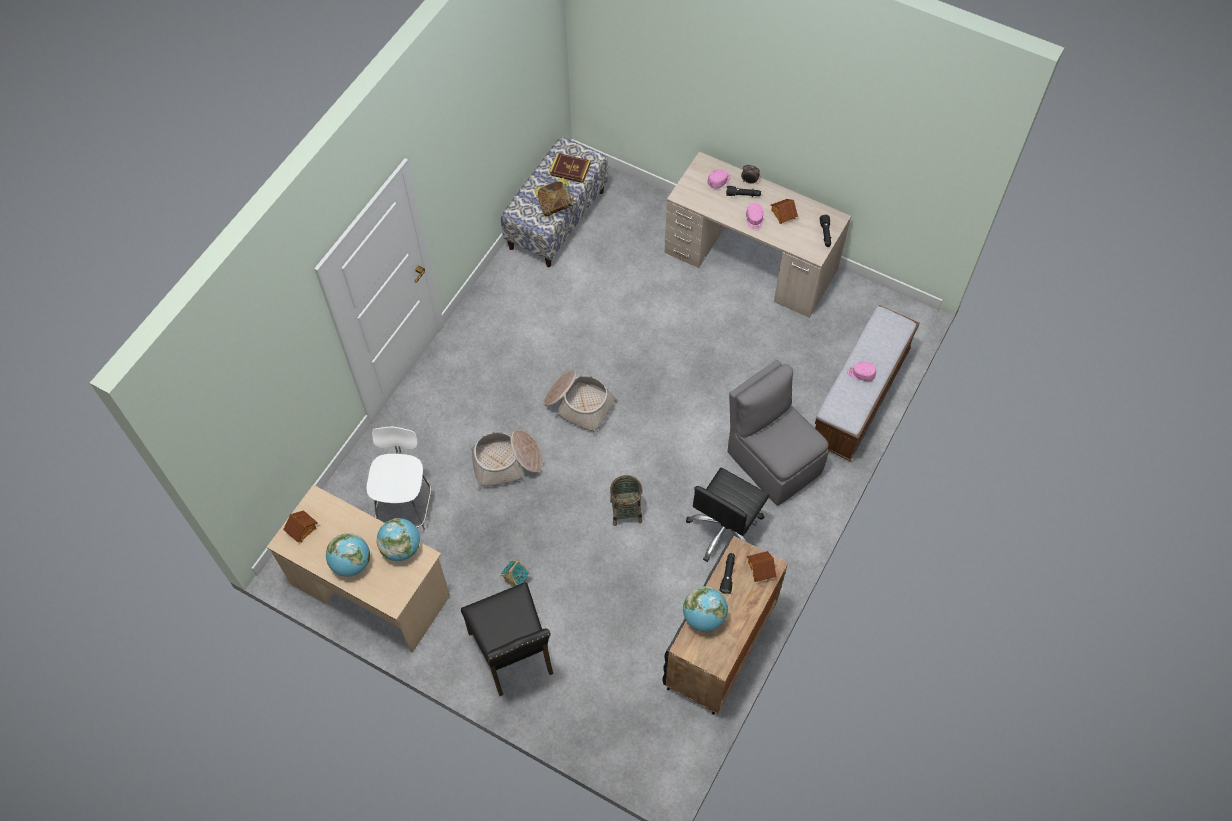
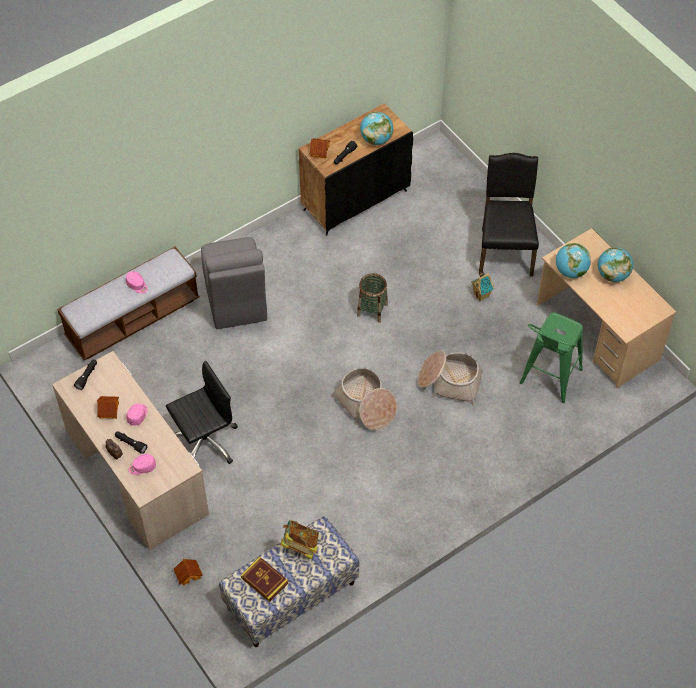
camera: 155 degrees left, 5 degrees down
(302, 529) = (644, 312): toy house -> toy house (188, 574)
(405, 507) = (547, 381): white chair -> green stool
(726, 530) = (304, 268): black office chair -> black office chair (204, 442)

